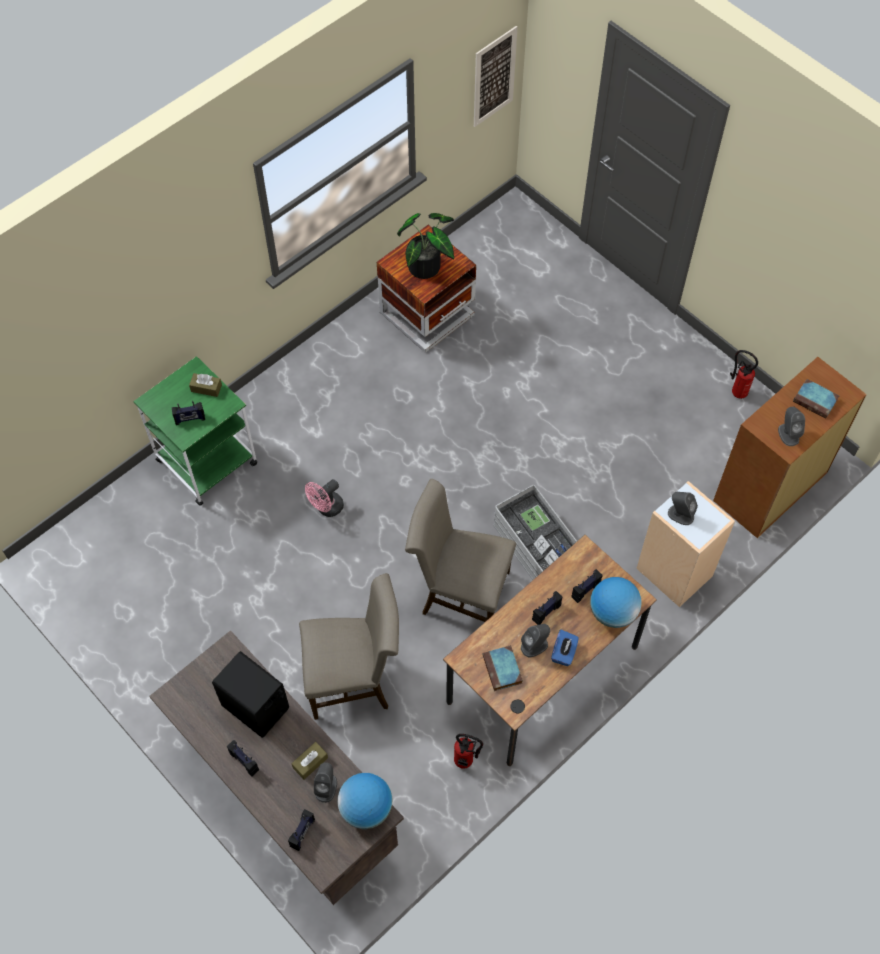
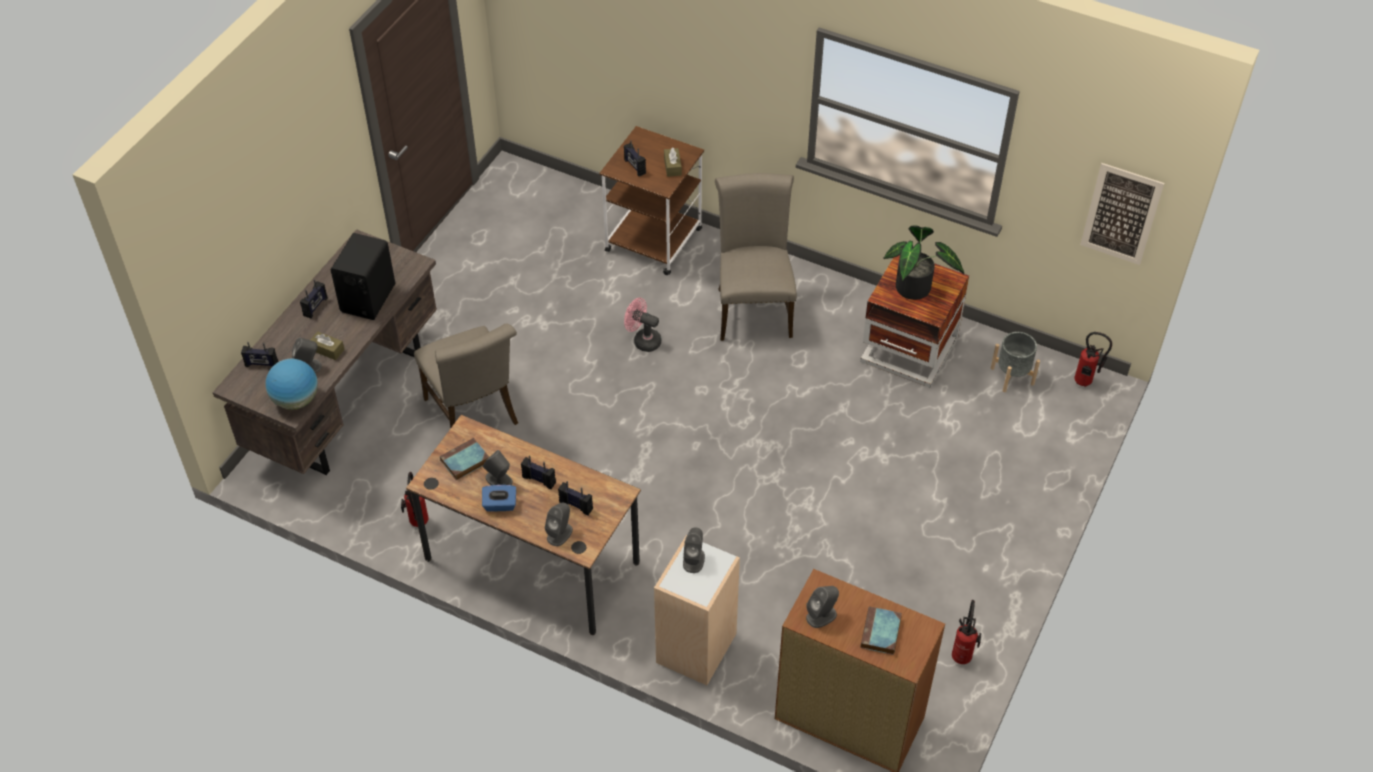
camera: 70 degrees right, 10 degrees down
(208, 460) = (655, 241): green cart -> brown cart
(459, 592) = (596, 468): beige chair -> beige chair (753, 308)
(485, 256) = (1012, 376): none -> grey planter
(513, 213) = (1085, 383): none -> fire extinguisher
(537, 545) = (675, 517): grey storage box -> none
(613, 612) = (559, 533): globe -> grey speaker

